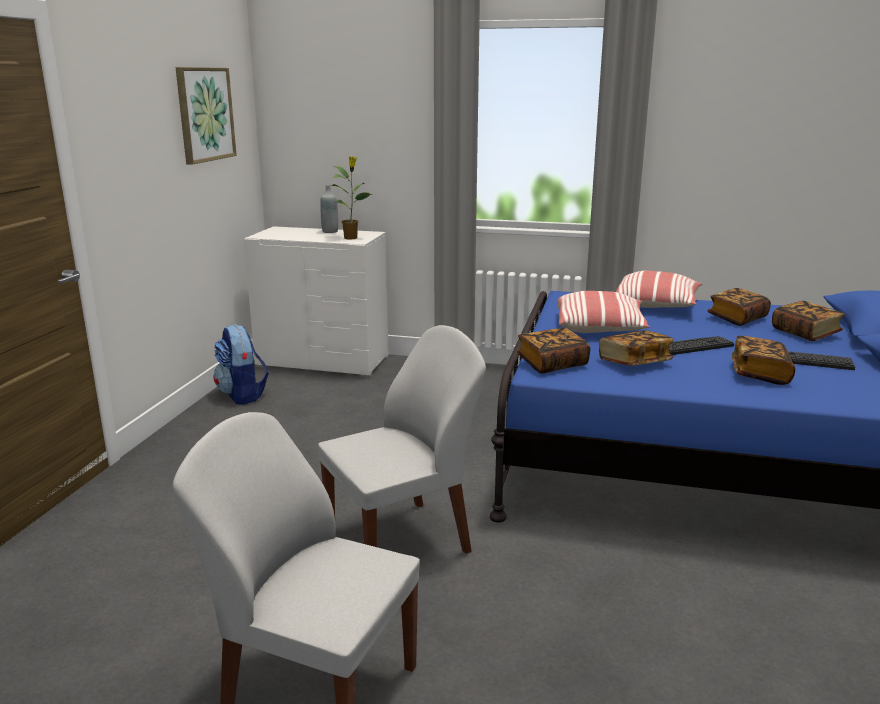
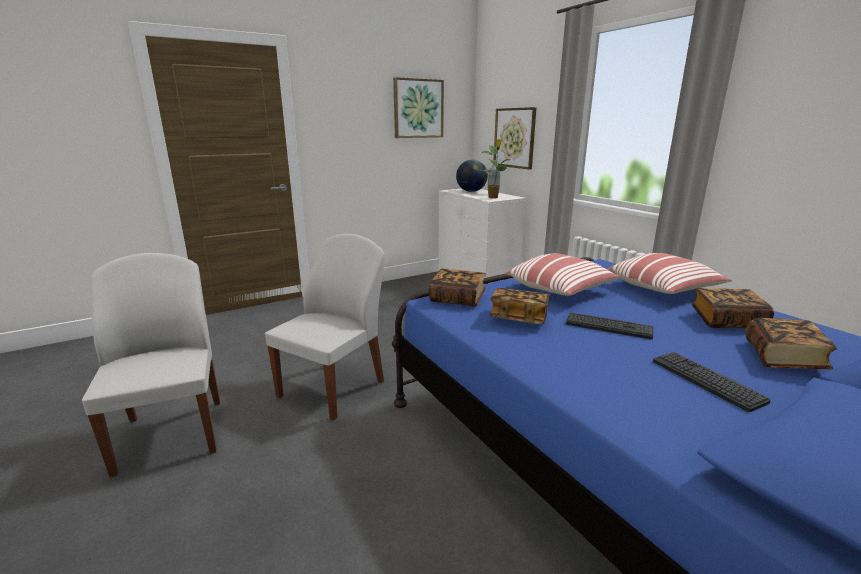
camera: 45 degrees right, 0 degrees up
(242, 395) = (407, 285): backpack -> none
(294, 233) = (471, 191): none -> globe
(349, 151) = (514, 138): none -> picture
(402, 541) = (334, 388): white chair -> white chair turned 75 degrees counterclockwise
(759, 374) = (611, 368): book -> none

